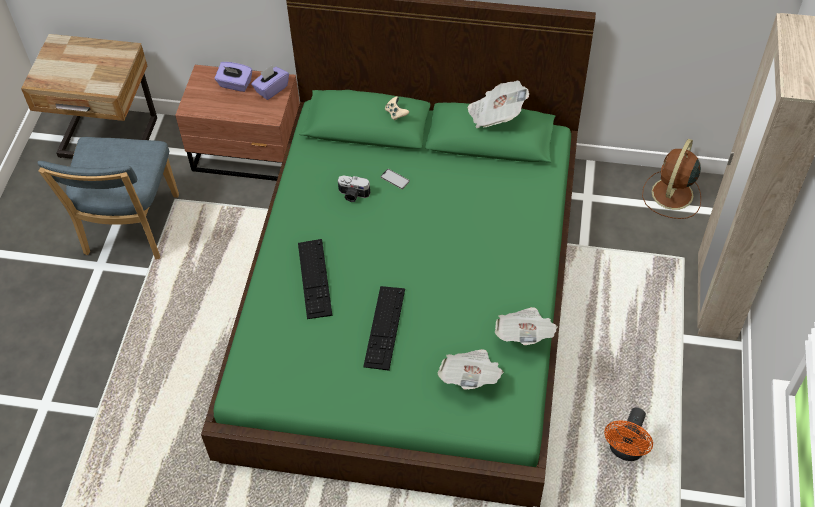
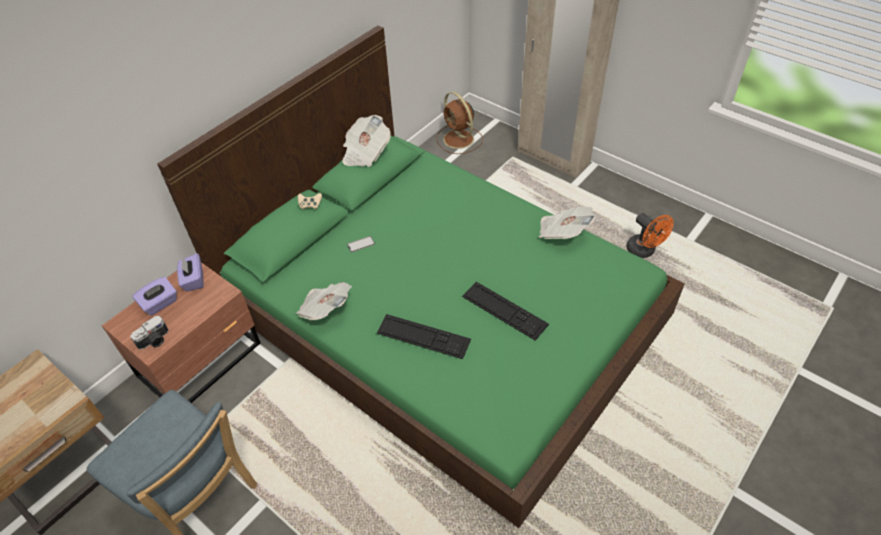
camera: 60 degrees left, 5 degrees down
(353, 195) = (354, 276): camera -> camera (155, 340)
(470, 377) = (583, 278): newspaper -> newspaper (325, 309)

